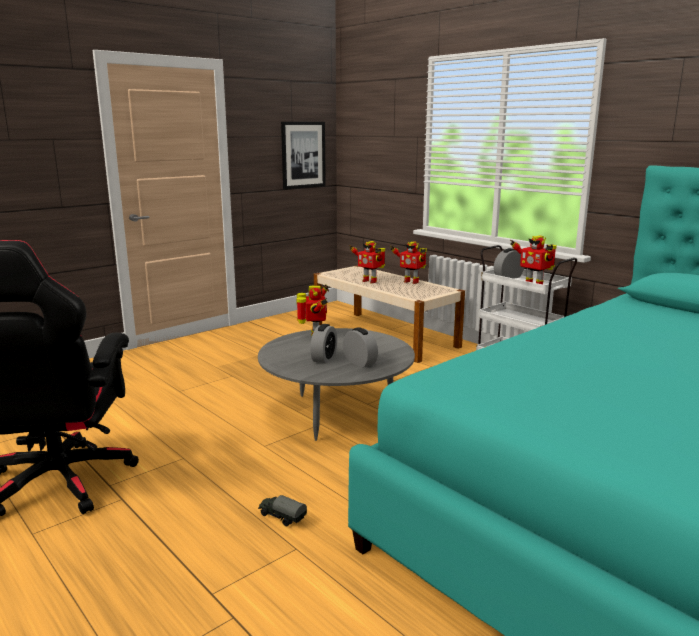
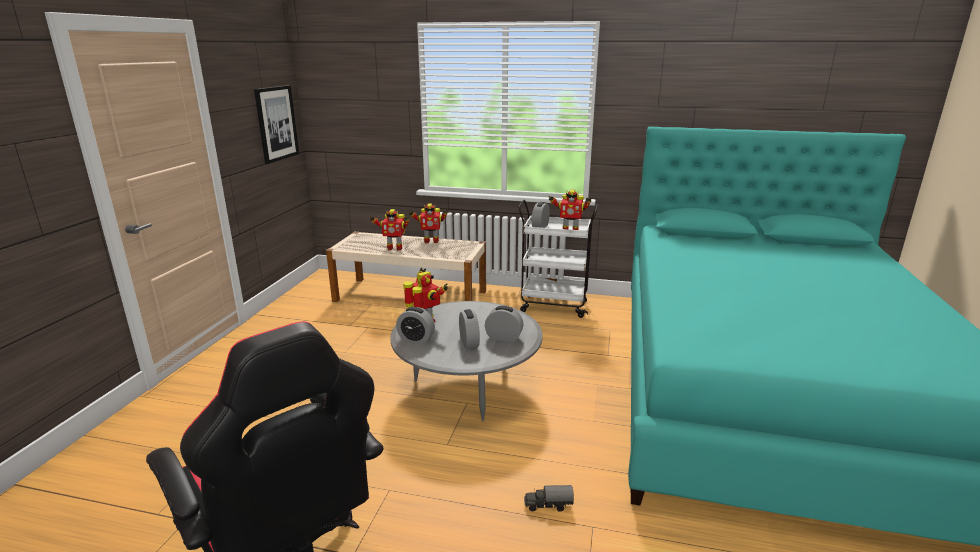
camera: 35 degrees left, 5 degrees up
(287, 345) = (416, 338): none -> alarm clock

